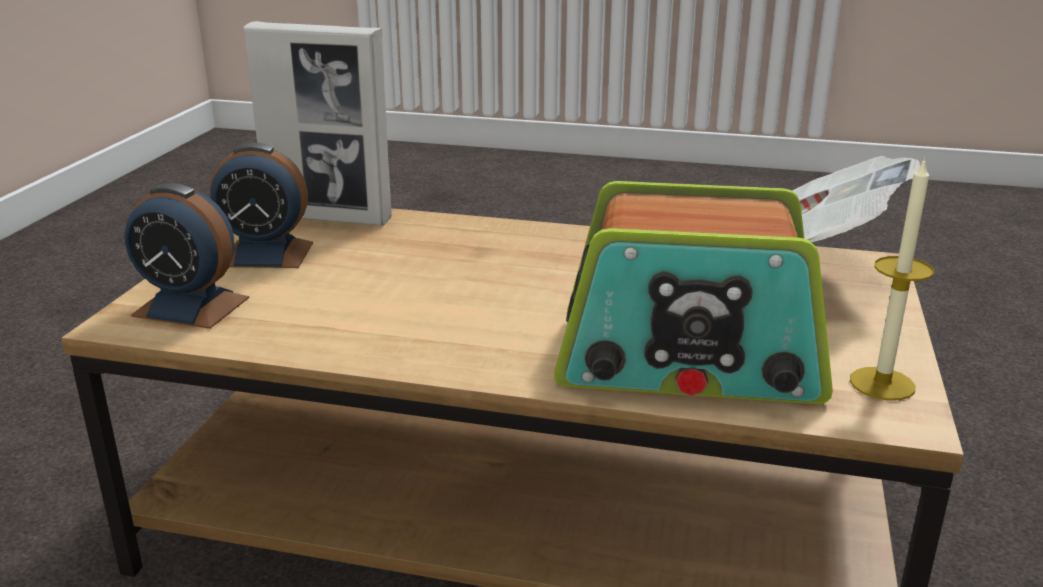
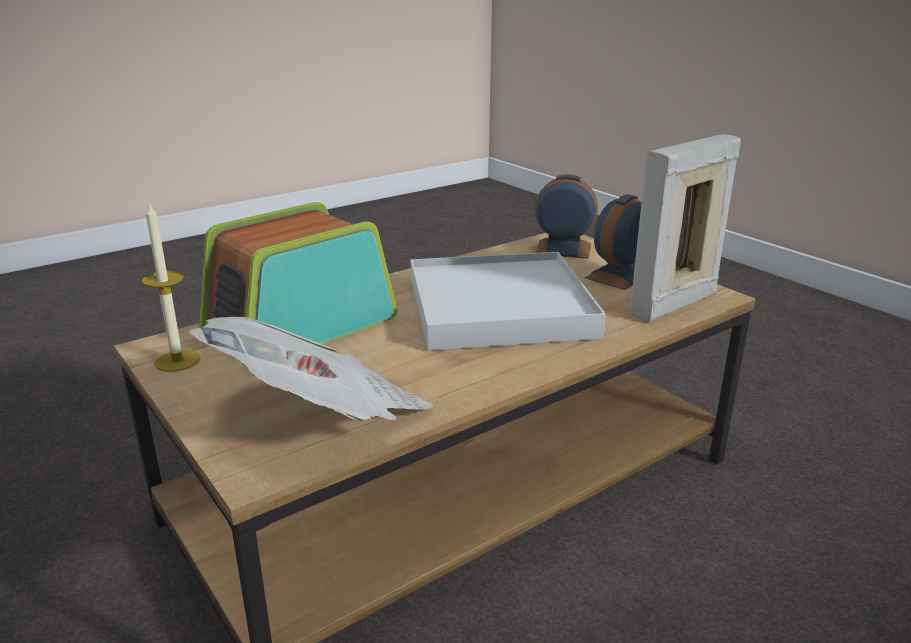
camera: 130 degrees right, 0 degrees up
(191, 306) = (563, 249): alarm clock -> alarm clock turned 45 degrees clockwise
(456, 281) = (498, 307): none -> white tray

